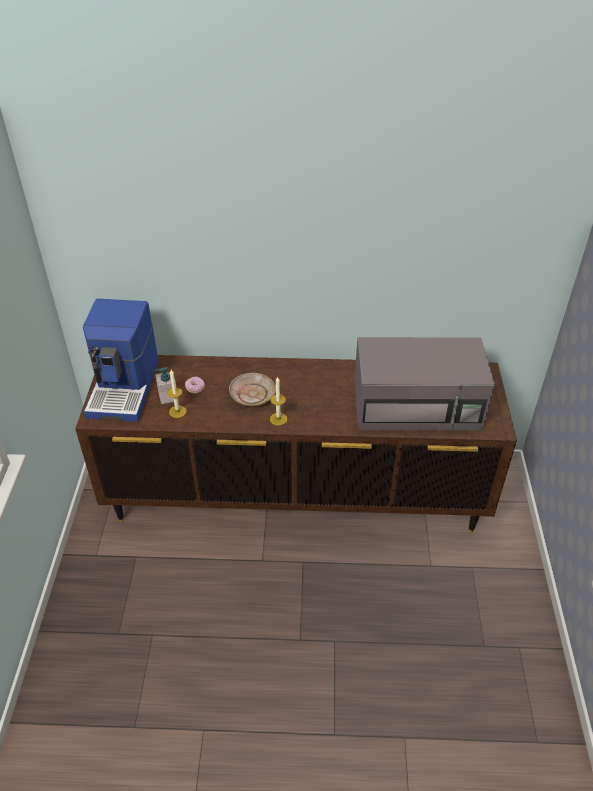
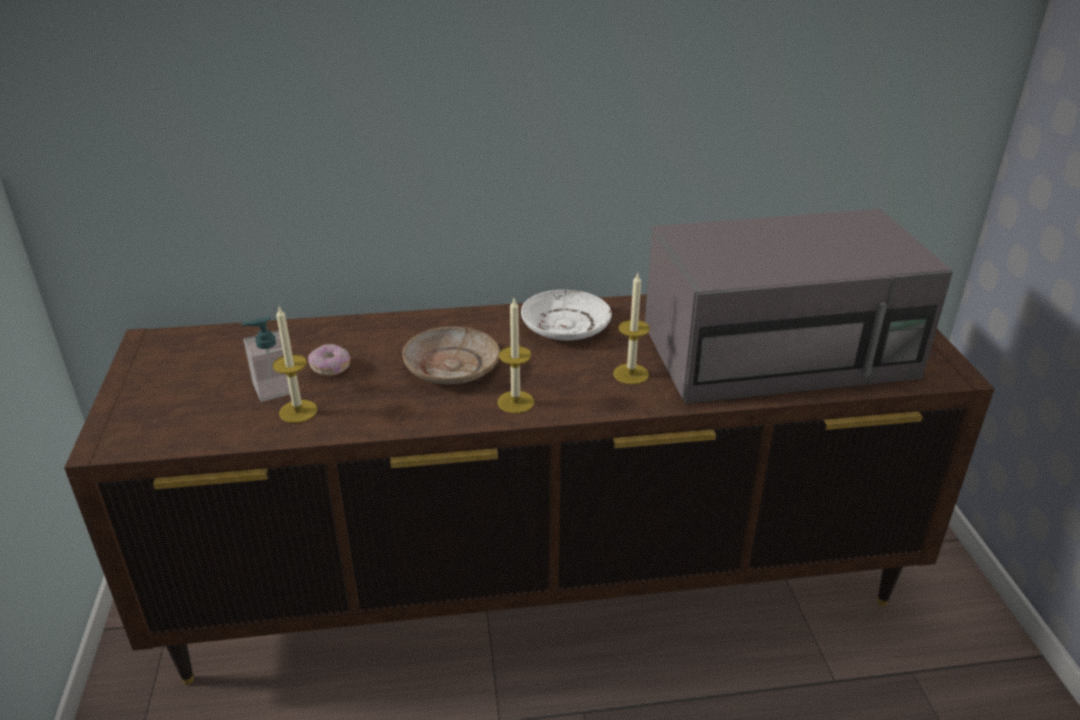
camera: 10 degrees left, 10 degrees down
(125, 388) = (179, 382): coffee machine -> none
(314, 376) = (565, 326): none -> white plate
(338, 409) = (631, 374): none -> candle

